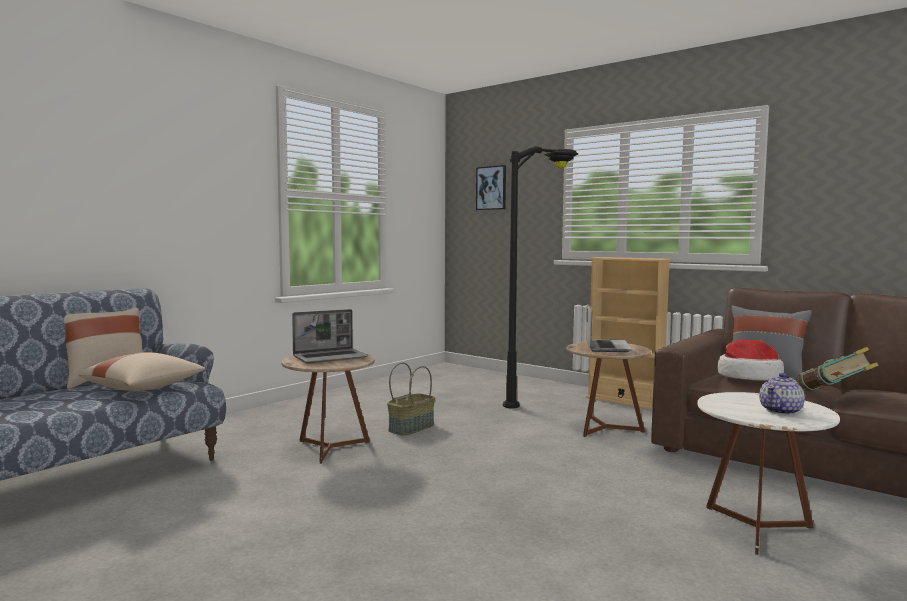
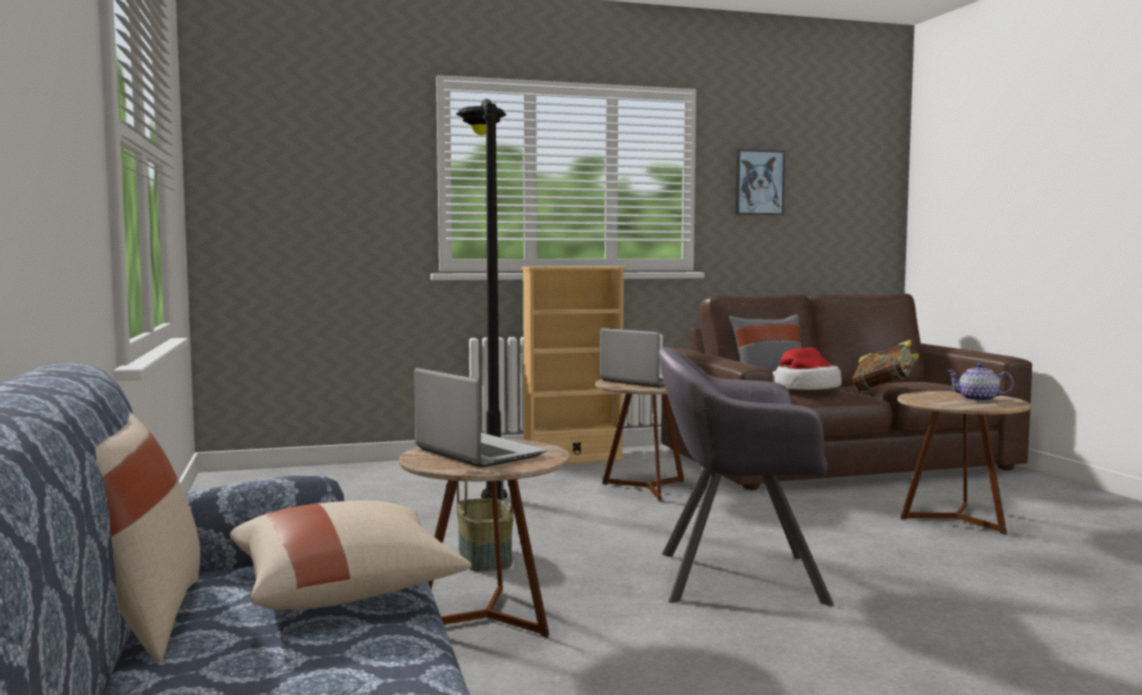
camera: 55 degrees left, 0 degrees up
(330, 357) = (476, 452): laptop -> laptop turned 45 degrees counterclockwise
(470, 482) = (738, 577): none -> grey armchair
(491, 188) = (297, 153): picture -> picture (759, 182)
(758, 528) = (957, 519): white side table -> brown side table
(781, 411) = (979, 399): teapot -> teapot turned 120 degrees clockwise

